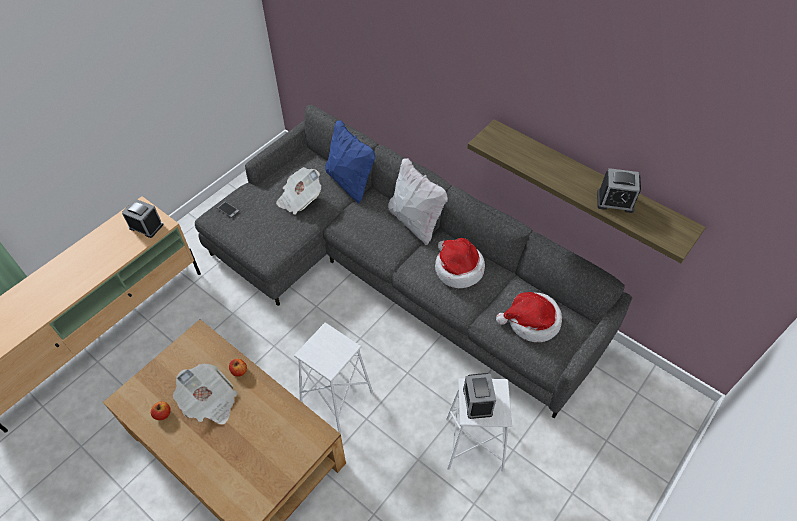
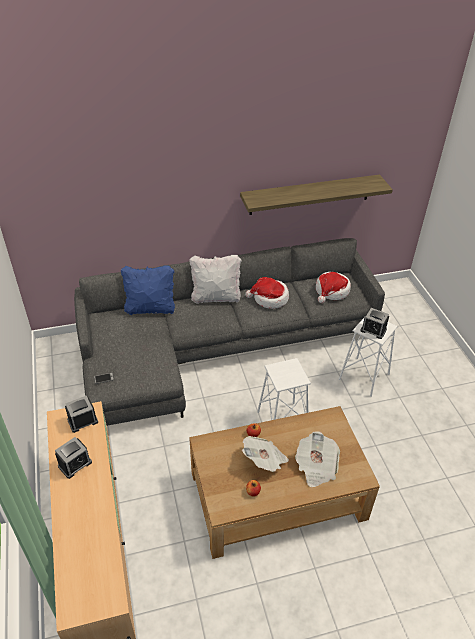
camera: 55 degrees left, 10 degrees down
(299, 199) = (138, 337): newspaper -> newspaper (316, 467)
(615, 201) = (339, 187): alarm clock -> alarm clock (75, 464)

